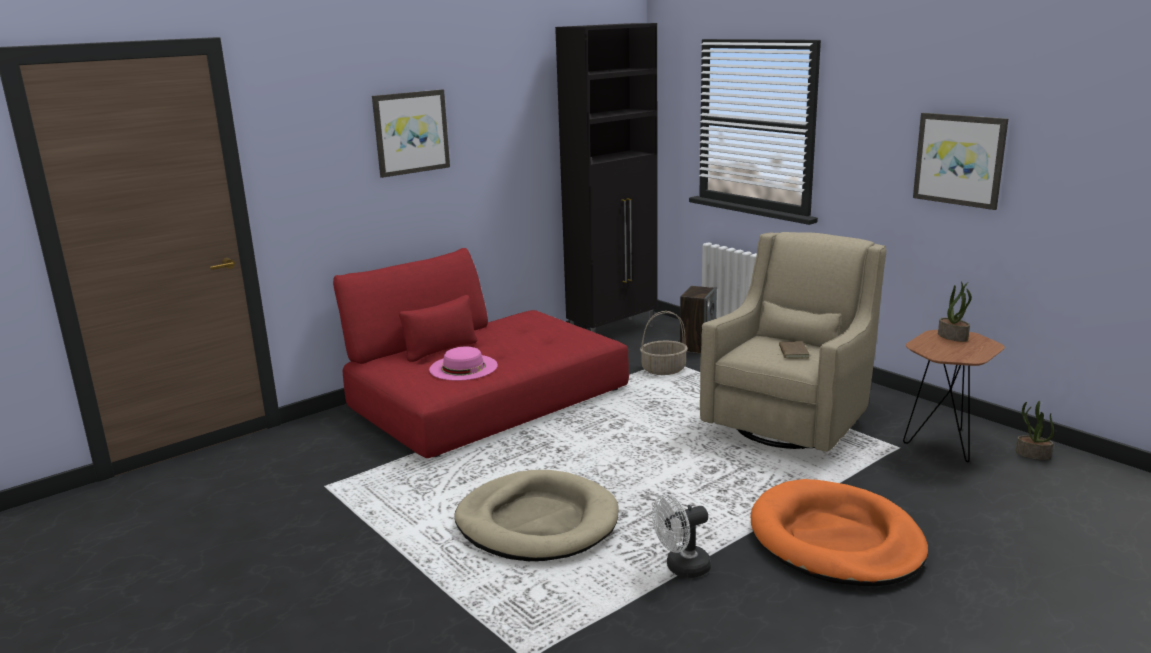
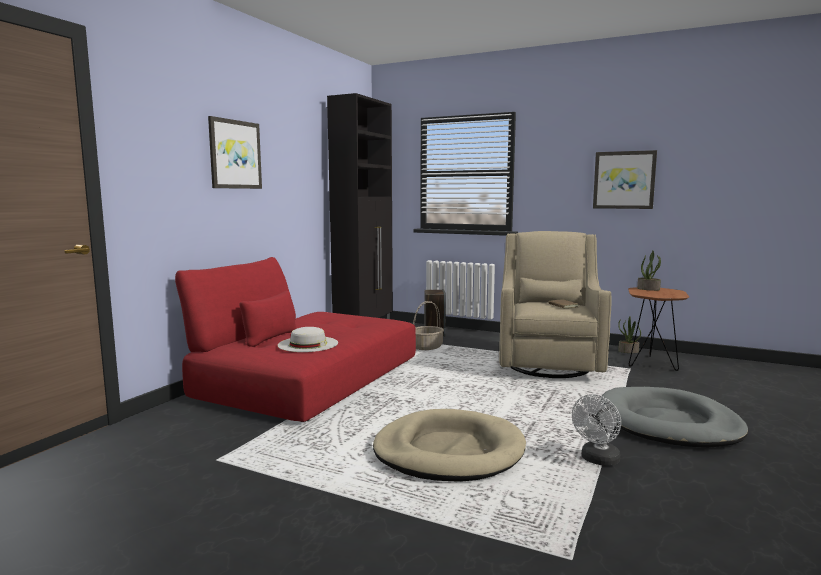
camera: 25 degrees left, 10 degrees down
(463, 367) = (308, 344): pink hat -> white hat
(835, 540) = (668, 423): orange dog bed -> grey dog bed
(1032, 454) = (703, 362): potted plant -> potted plant (628, 351)

